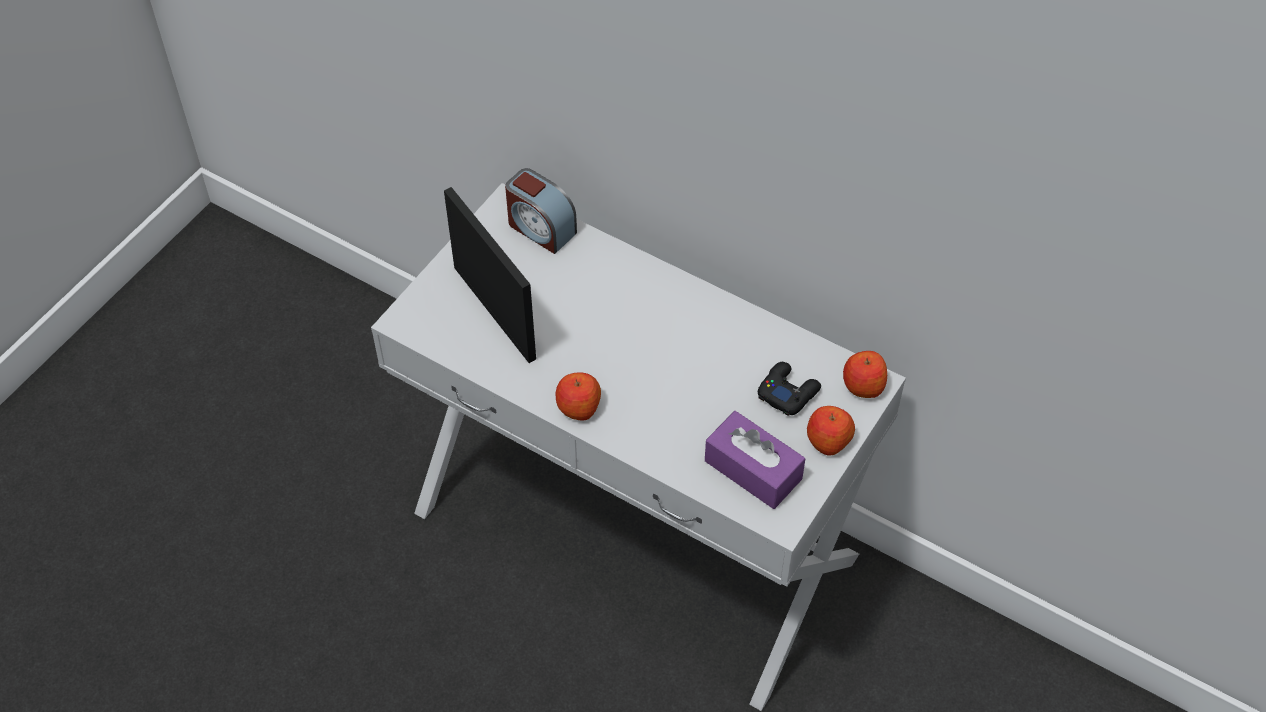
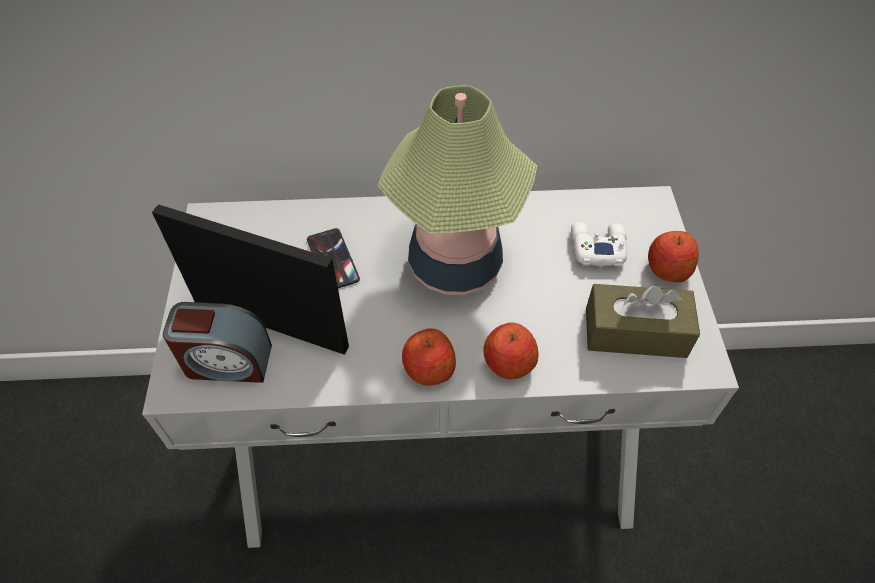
camera: 35 degrees left, 0 degrees up
(540, 228) = (257, 224): alarm clock -> alarm clock (227, 362)
(574, 288) = (332, 259): none -> phone
(664, 342) = (455, 263): none -> table lamp
(753, 470) = (635, 332): purple tissue box -> brown tissue box
(788, 392) = (596, 247): black game controller -> white game controller
(863, 385) = (647, 209): apple -> apple (508, 363)

